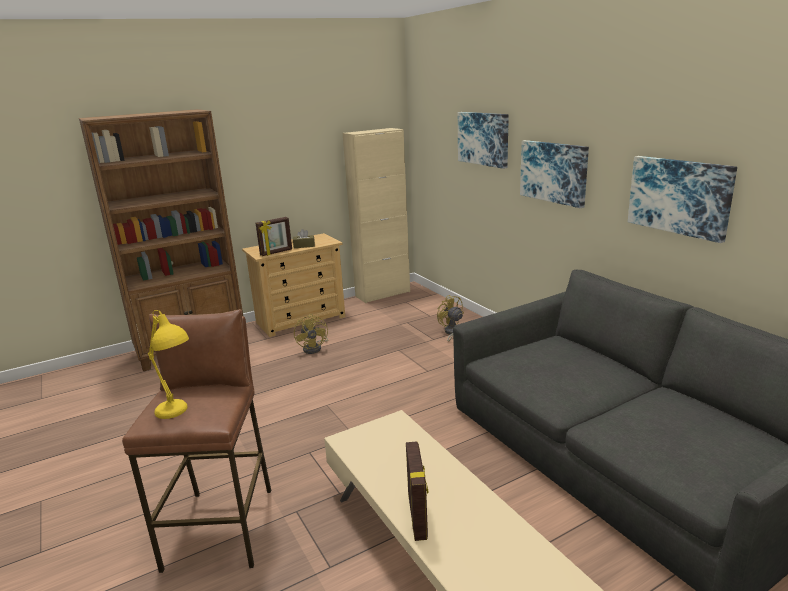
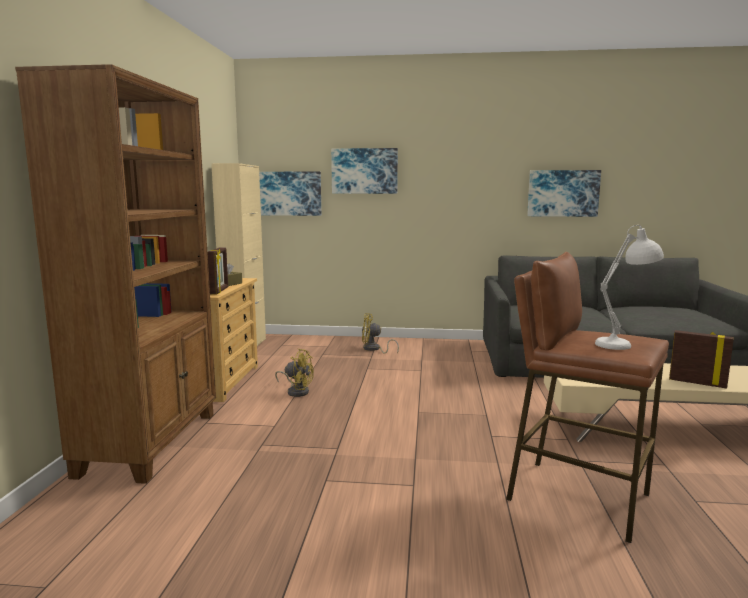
camera: 55 degrees left, 10 degrees down
(178, 414) = (625, 344): yellow table lamp -> white table lamp
(554, 172) = (451, 190): picture -> picture (289, 193)

